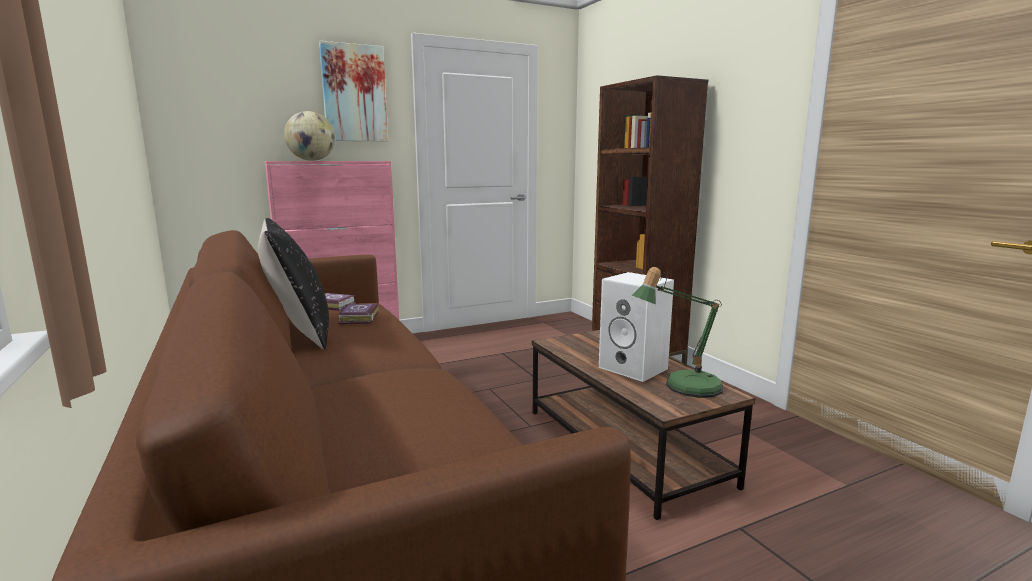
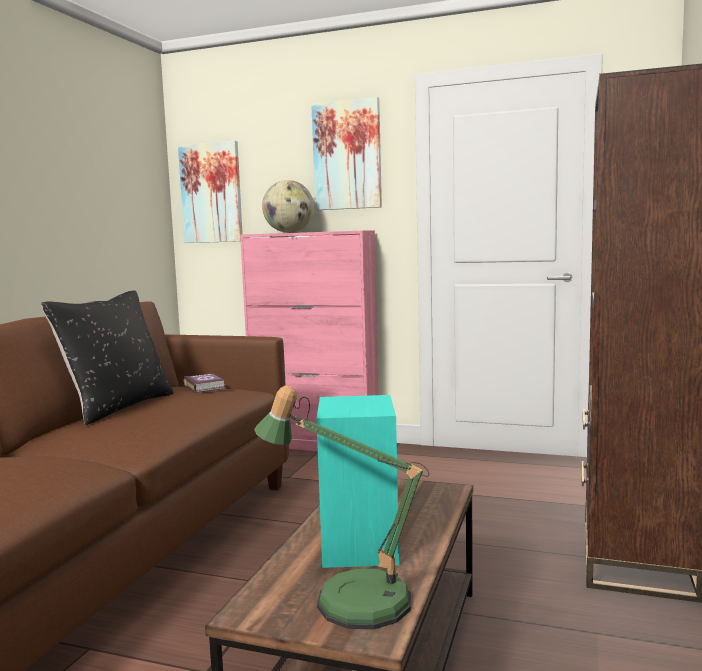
camera: 45 degrees right, 5 degrees down
(201, 116) = (211, 193): none -> picture
(357, 318) = (183, 403): book -> none
(635, 368) = (362, 547): white speaker -> turquoise speaker

